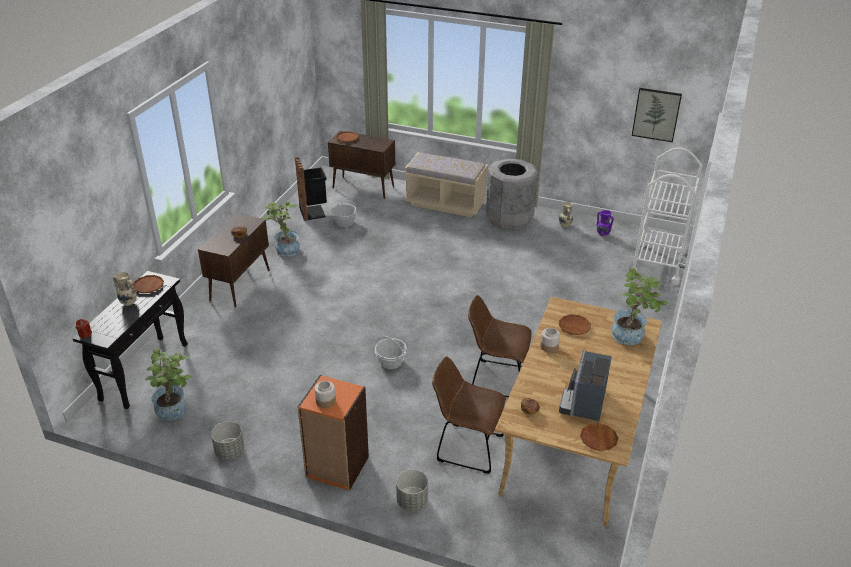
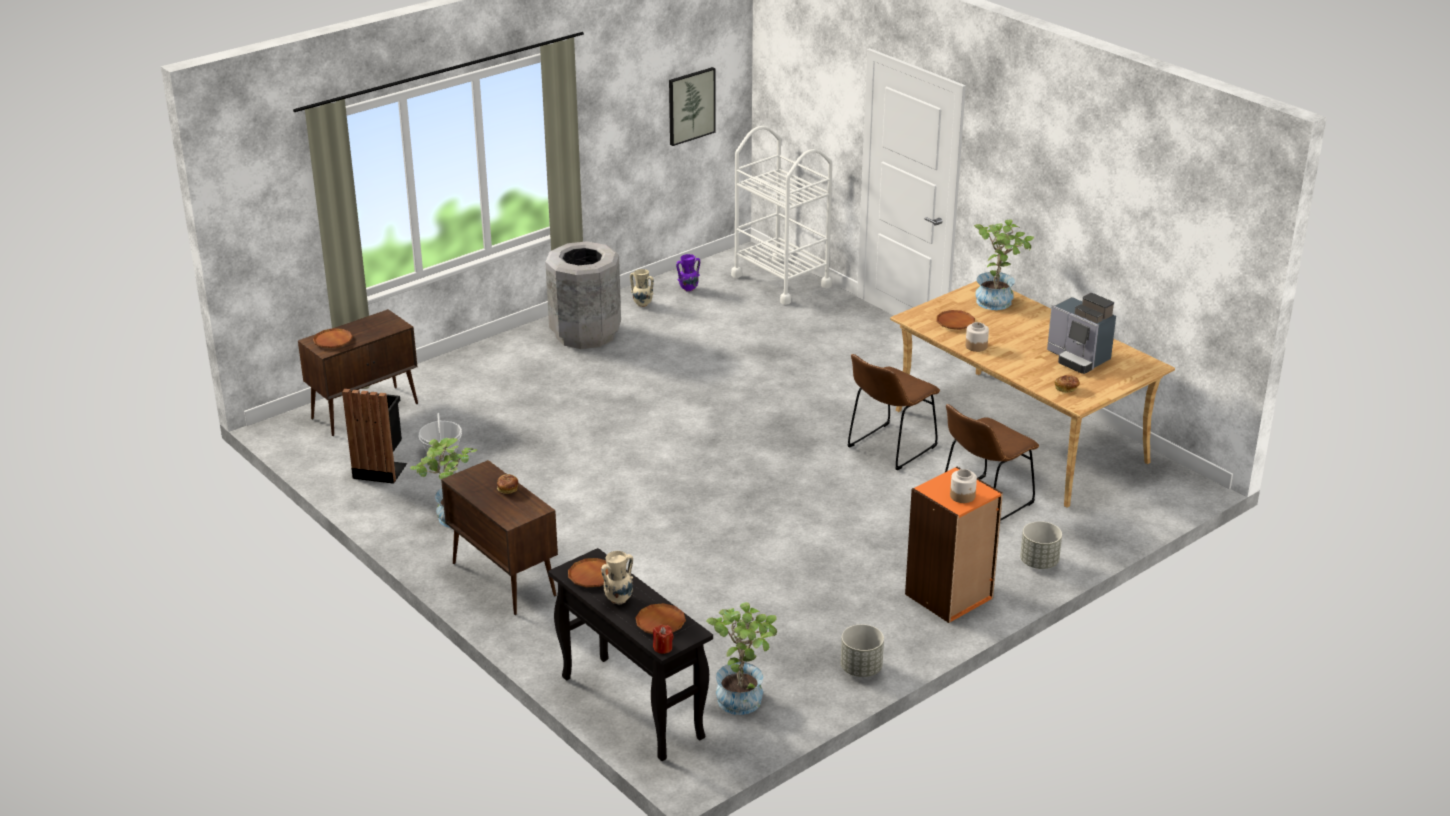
camera: 60 degrees left, 5 degrees down
(391, 362) = (795, 507): basket -> none
(445, 204) = (492, 364): beige bench -> none
(598, 439) = (1132, 368): brown plate -> brown plate (660, 622)

